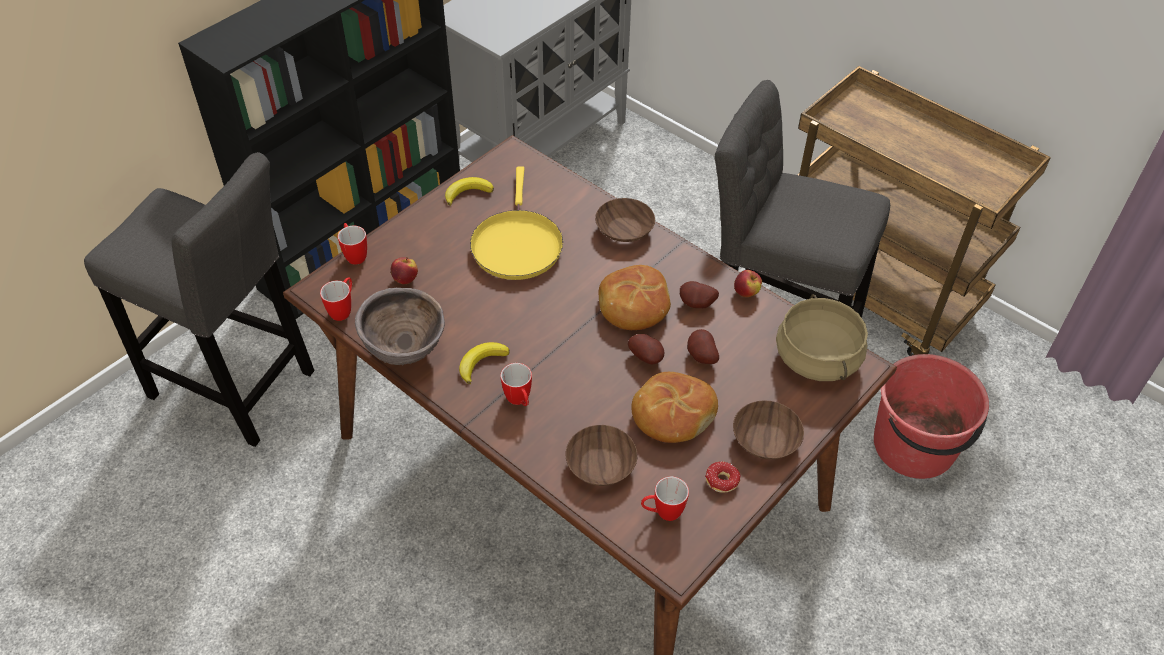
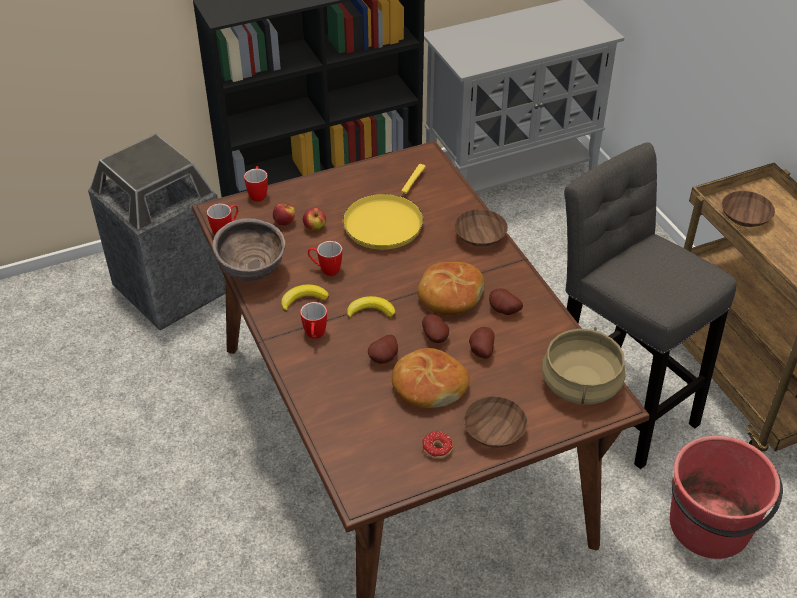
camera: 25 degrees right, 5 degrees down
(238, 389) = (172, 290): grey stool -> trash can
(467, 193) = (371, 173): banana -> banana (371, 311)
(601, 466) = (347, 404): brown bowl -> brown bowl (745, 218)
(609, 400) = (385, 358): none -> potato
(662, 513) = (373, 455): mug -> mug (325, 270)
(746, 292) = (552, 315): apple -> apple (314, 228)

